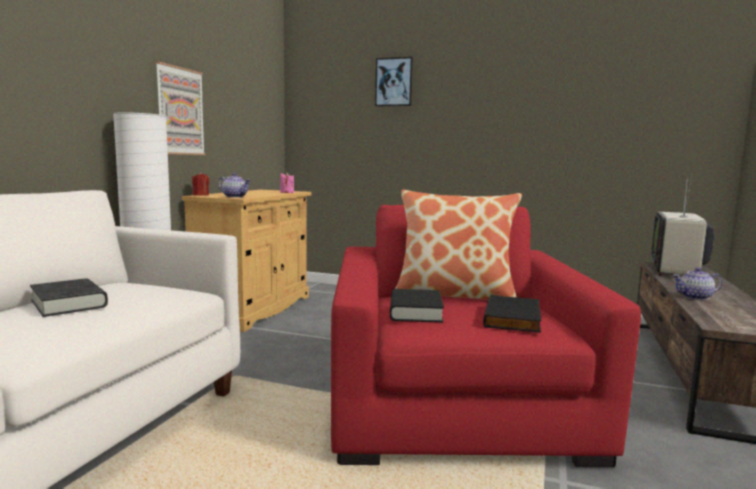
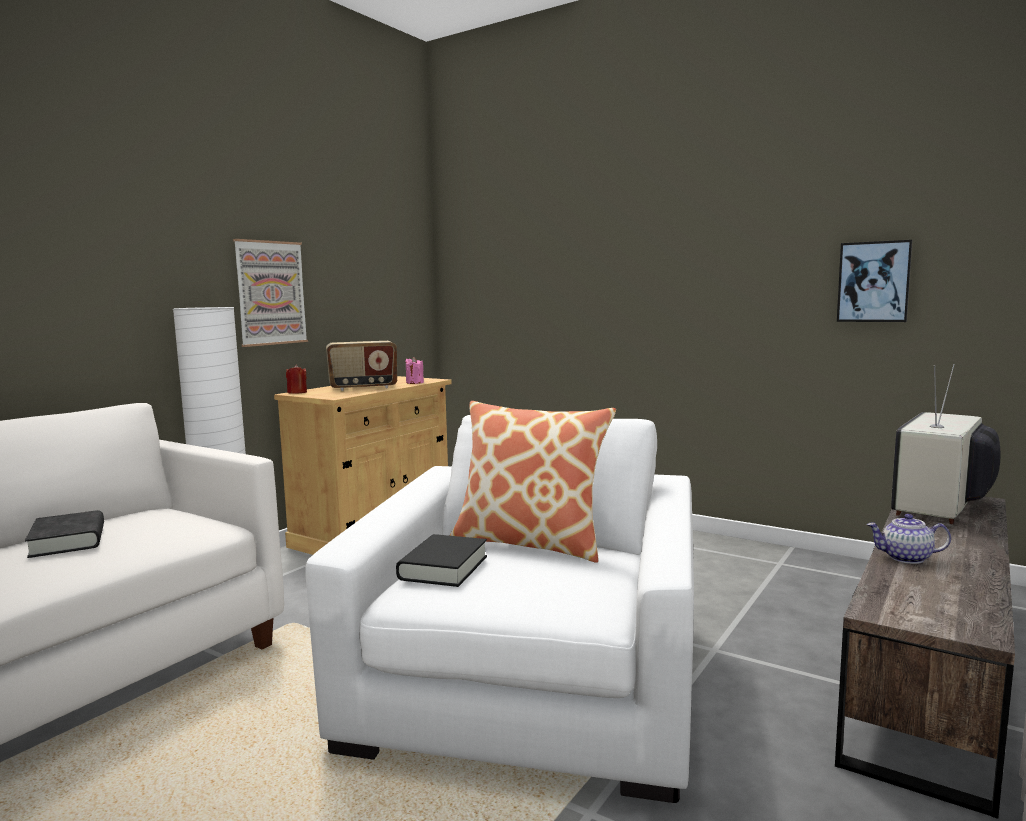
camera: 15 degrees right, 0 degrees up
(235, 197) = (332, 395): teapot -> none
(251, 194) = (363, 388): none -> radio
(394, 82) = (562, 228): picture -> picture (873, 282)
(455, 401) = (532, 682): red armchair -> white armchair
(514, 318) = (558, 586): black book -> none

